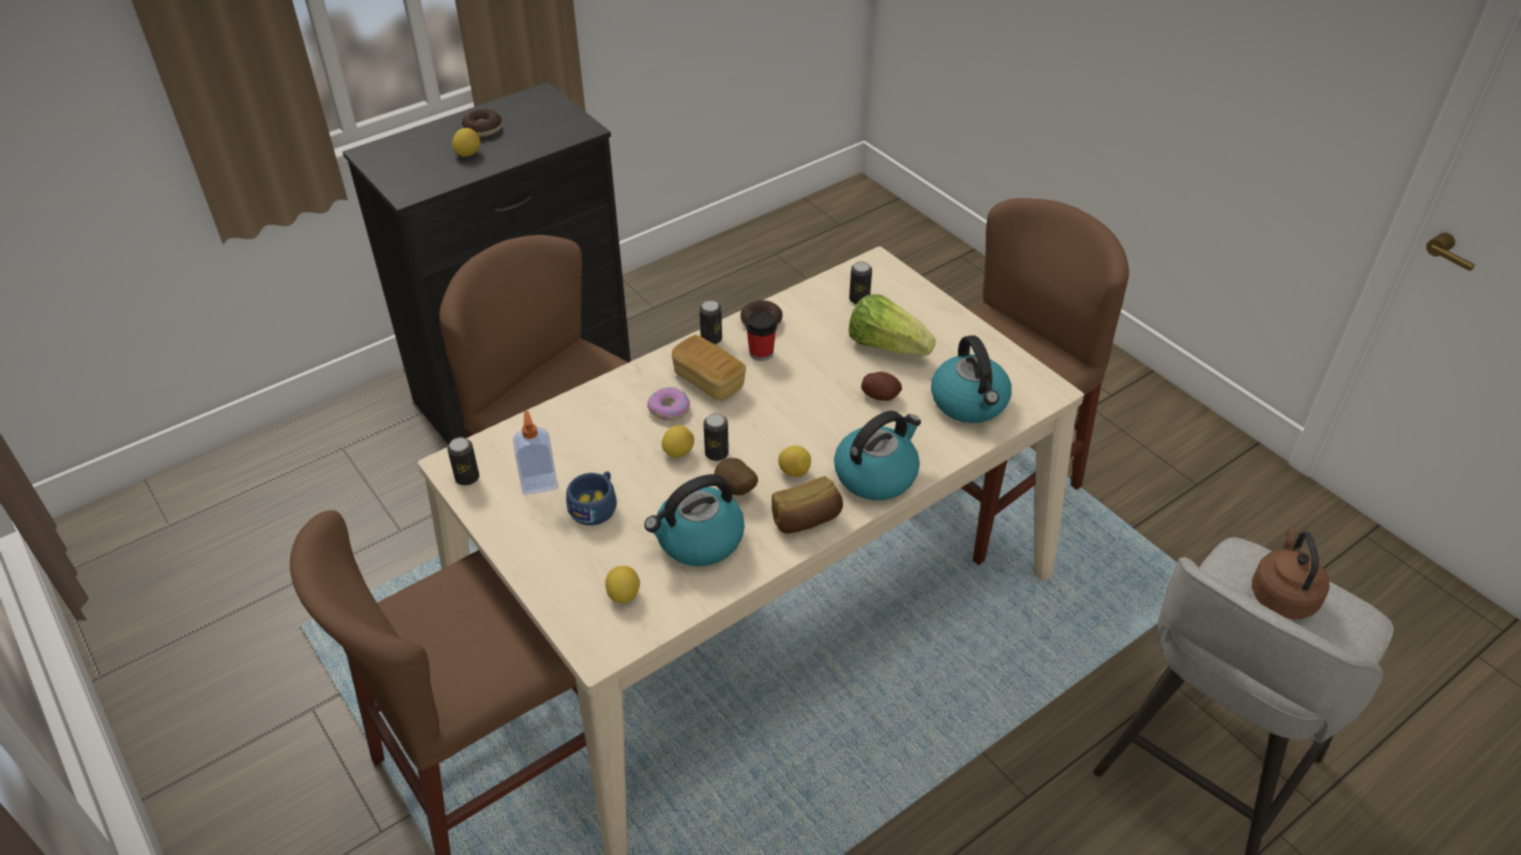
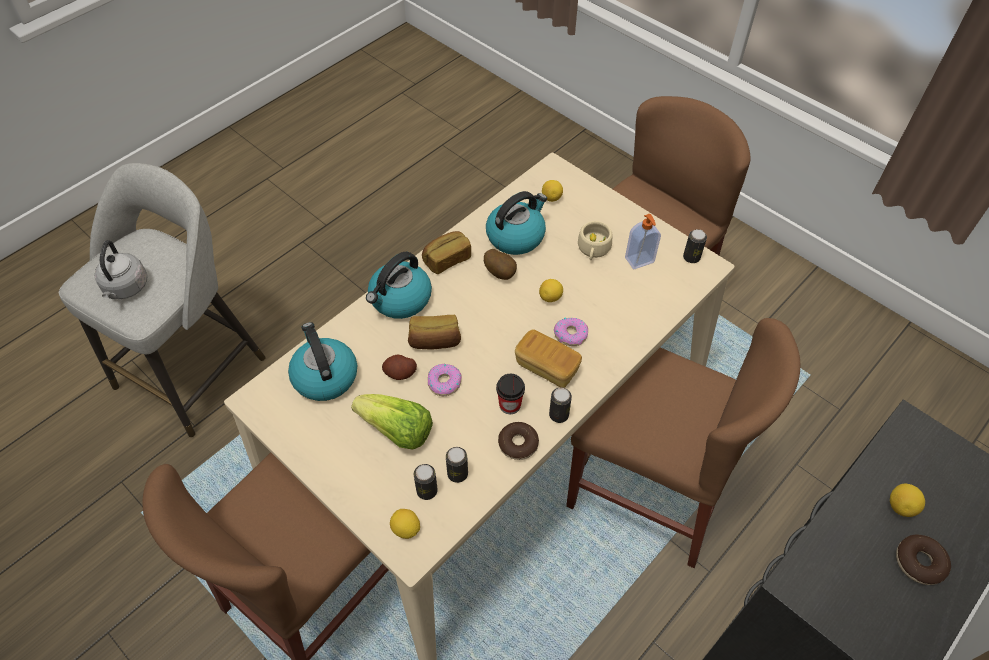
camera: 170 degrees right, 10 degrees up
(595, 505) = (593, 250): blue cup -> beige cup
(716, 453) = (521, 300): can -> can (457, 473)
(794, 471) = (461, 293): lemon -> lemon (406, 529)
(830, 380) = (444, 382): none -> donut
(836, 422) = (435, 341): none -> bread
(1282, 595) = (126, 288): brown kettle -> grey kettle

